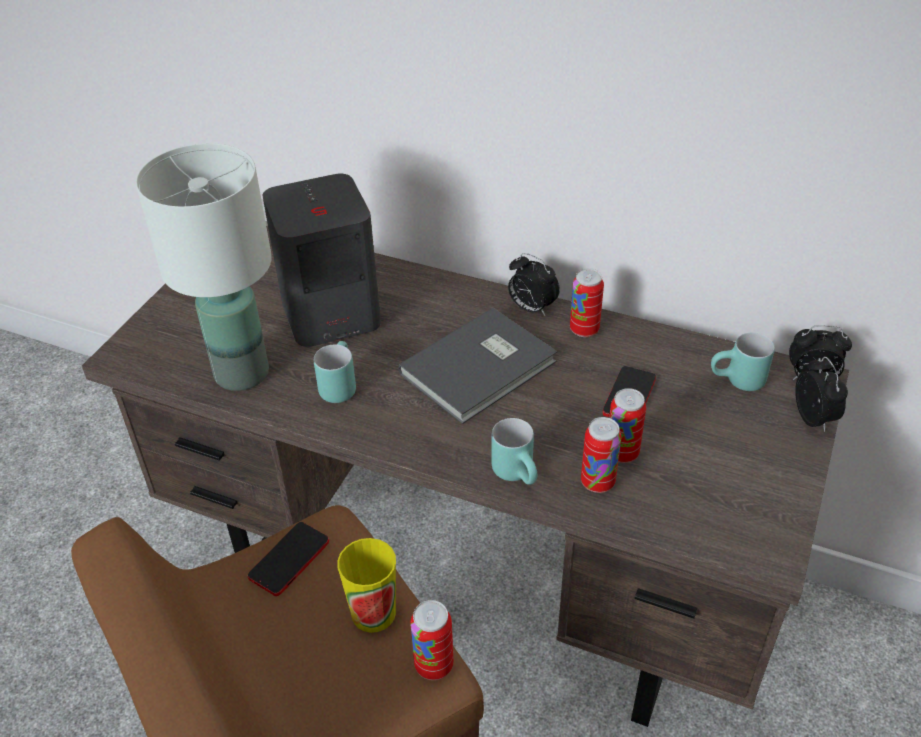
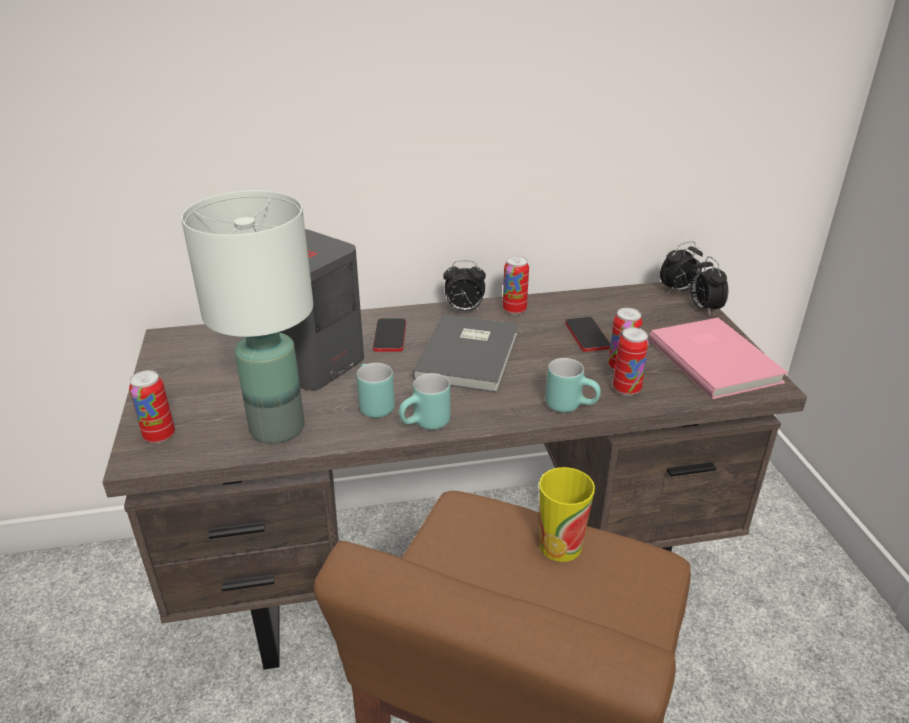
camera: 35 degrees left, 10 degrees down
(289, 559) = (453, 543): phone -> phone (389, 336)
(434, 665) = (641, 556): can -> can (159, 436)
(738, 383) = (641, 306): turquoise mug -> turquoise mug (426, 425)
(745, 492) = (715, 359): none -> pink book
(814, 419) = (703, 308): alarm clock -> alarm clock turned 150 degrees counterclockwise

